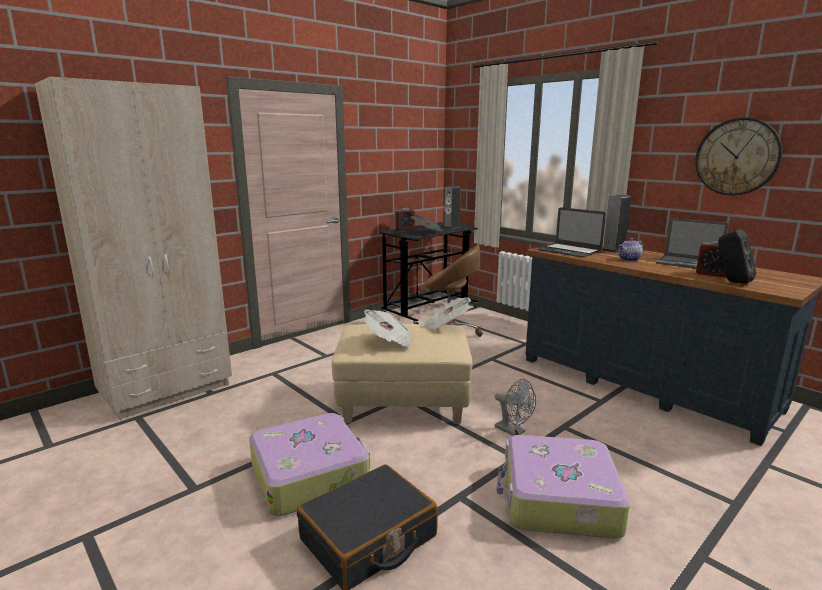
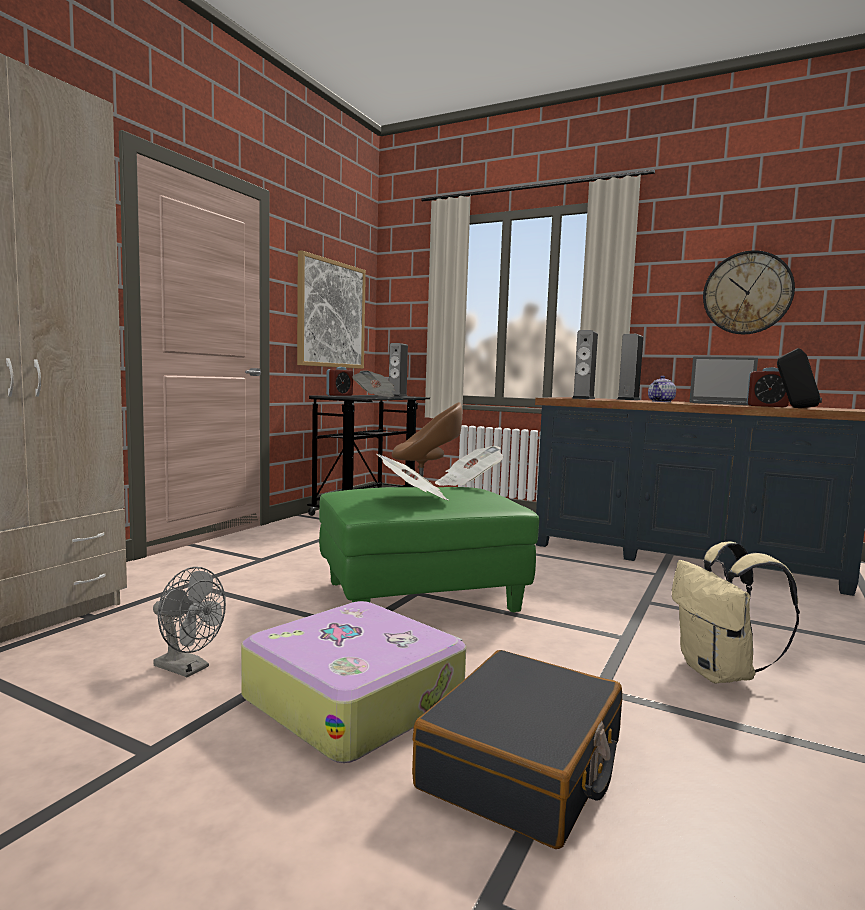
camera: 20 degrees left, 10 degrees down
(400, 166) = (331, 314): none -> picture
(404, 402) = (421, 597): beige ottoman -> green ottoman
(513, 431) = (593, 612): grey fan -> grey fan (188, 668)
(558, 499) = (720, 673): suitcase -> beige backpack
(569, 250) = (583, 398): laptop -> speaker

